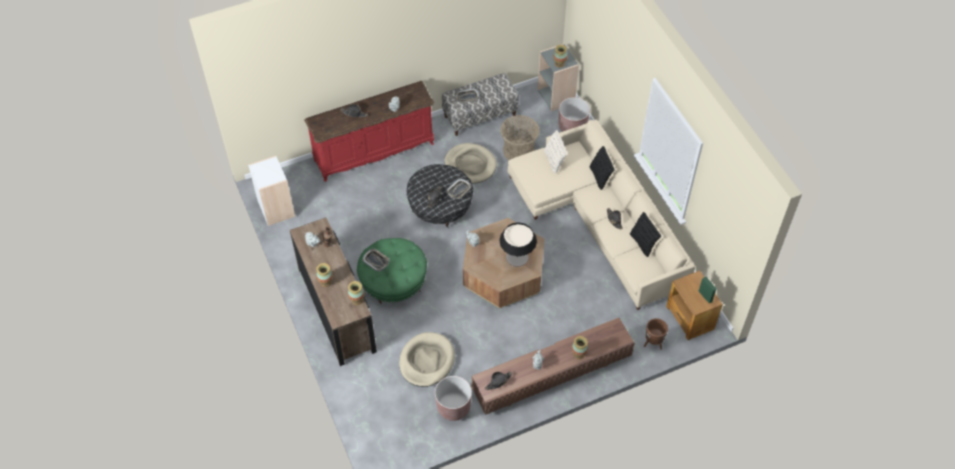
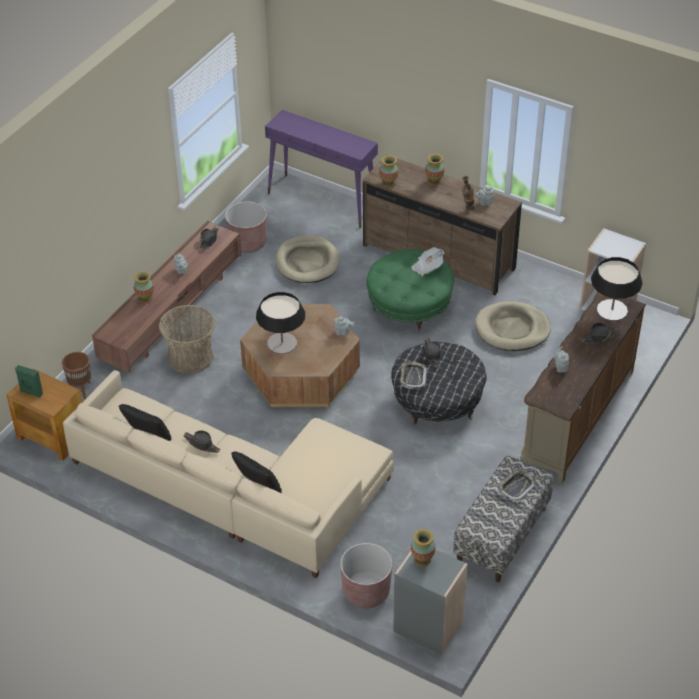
camera: 145 degrees right, 10 degrees down
(327, 125) = (612, 310): none -> table lamp
(366, 415) = (323, 201): none -> purple console table
(375, 153) = (576, 417): red cabinet -> beige cabinet
(376, 261) = (427, 268): tray -> newspaper
(470, 165) = (450, 466): beige dog bed -> beige dog bed (512, 329)
(518, 151) = (408, 517): basket -> basket (190, 357)
(554, 161) = (331, 474): beige pillow -> none

